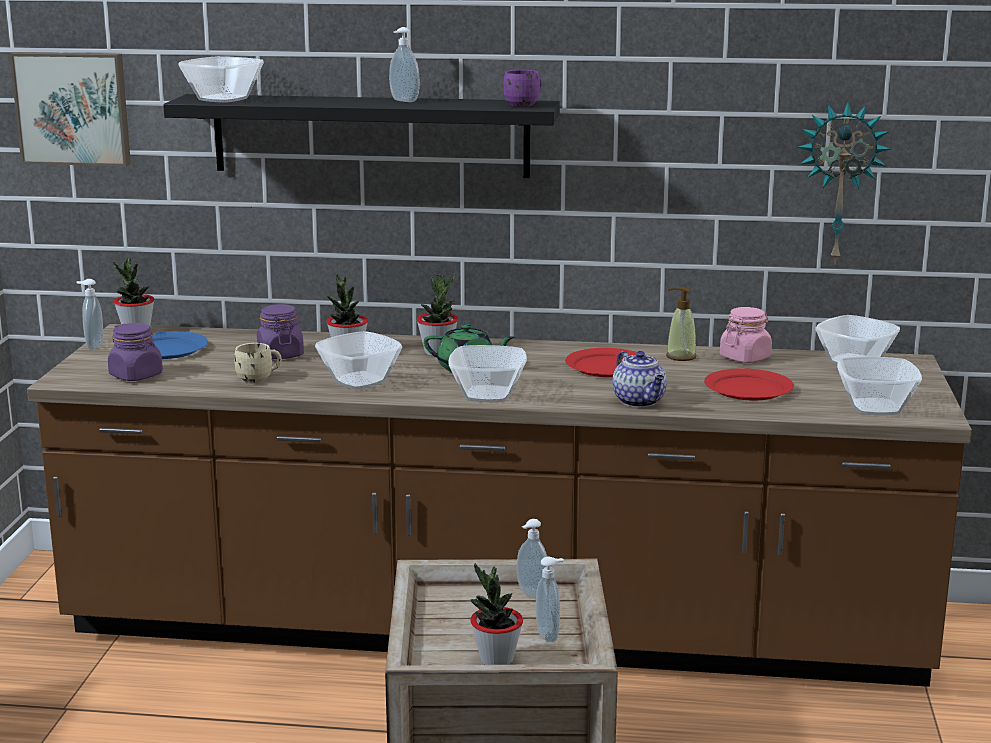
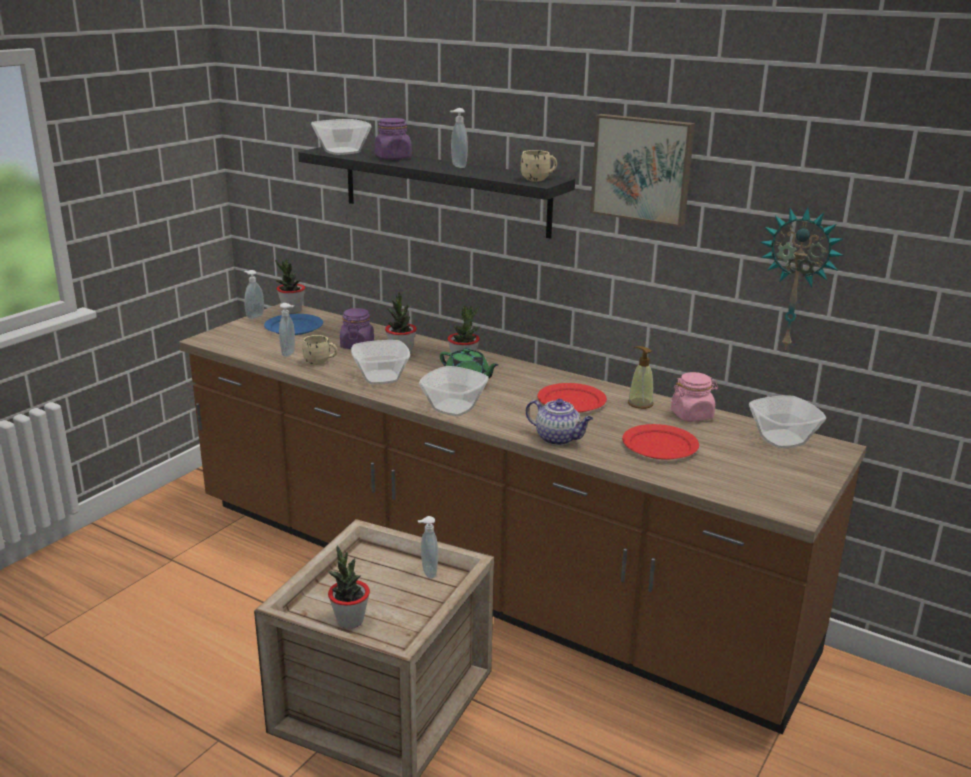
camera: 25 degrees right, 5 degrees up
(73, 108) = (268, 147): picture -> picture (642, 168)
(136, 375) = (250, 344): purple jar -> purple jar (393, 158)
(525, 104) = (538, 179): purple mug -> beige mug
(549, 635) = (407, 611): soap dispenser -> soap dispenser (289, 353)
(640, 402) = (558, 439): teapot -> teapot turned 60 degrees counterclockwise
(874, 407) = (748, 488): bowl -> none

